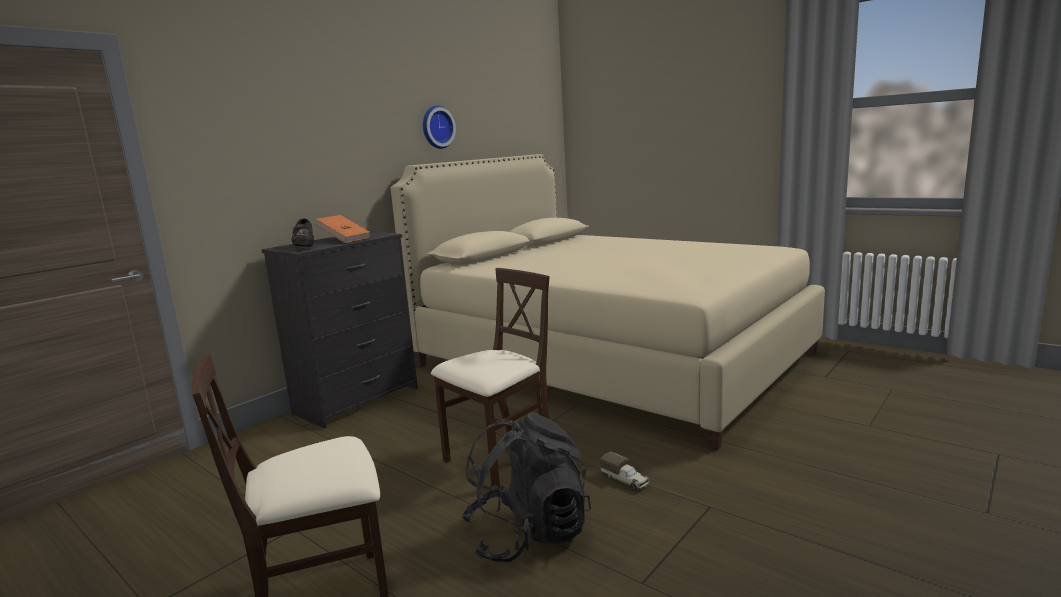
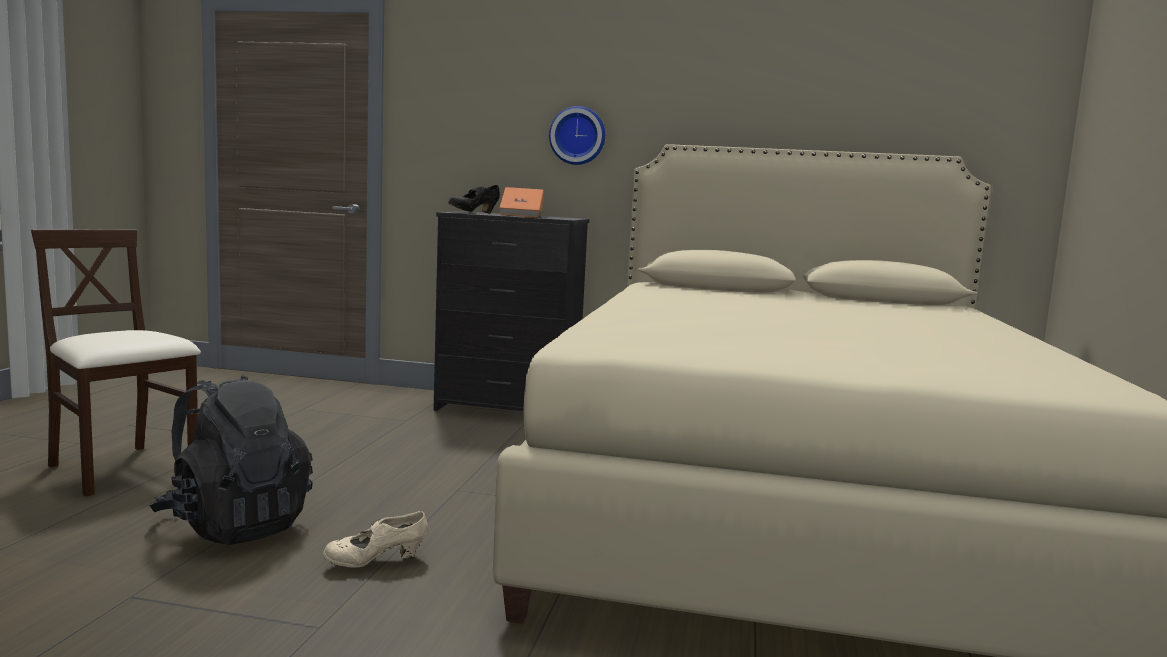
camera: 60 degrees right, 5 degrees down
(436, 127) = (743, 98): wall clock -> wall clock (578, 136)
(500, 459) = (403, 488): beige chair -> none
(625, 480) = (375, 562): toy truck -> beige shoe

